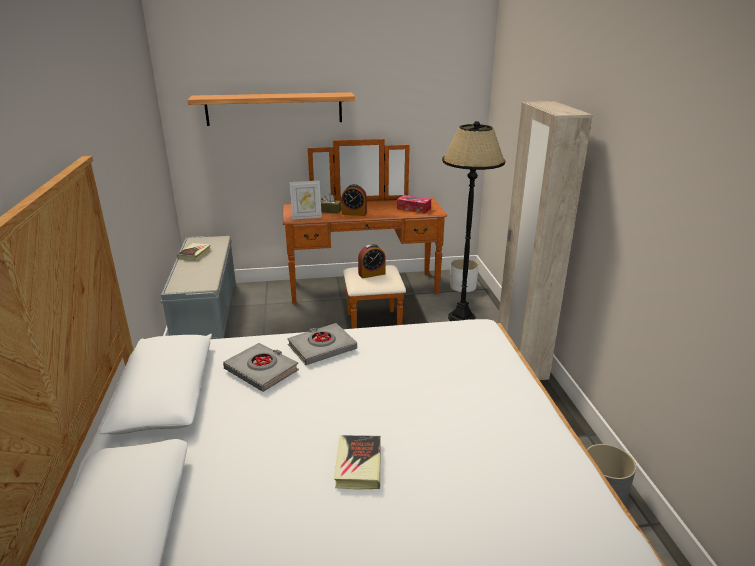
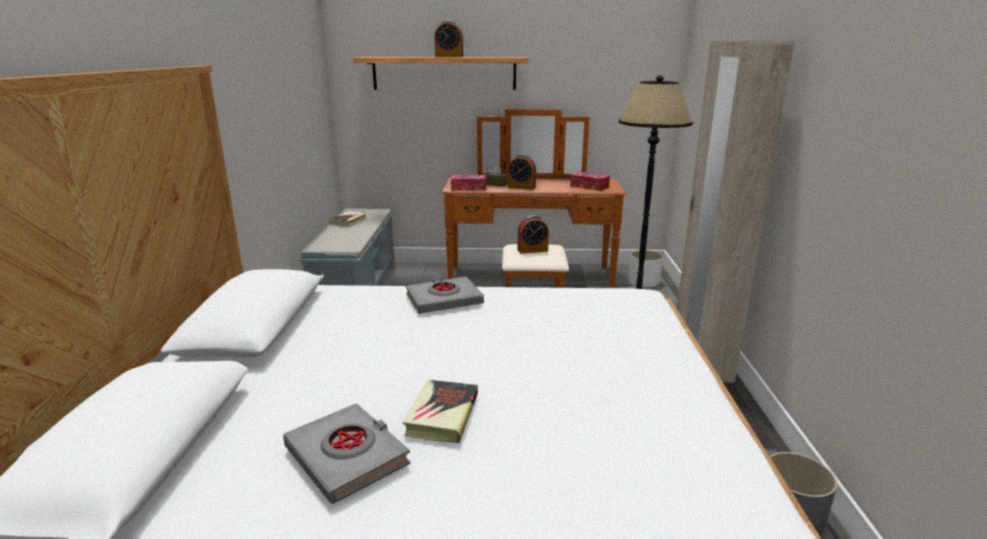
camera: 10 degrees right, 5 degrees down
(261, 370) = (367, 314): grey book -> grey book (347, 456)
(279, 95) = (449, 57): none -> alarm clock
(306, 217) = (468, 188): picture frame -> tissue box

